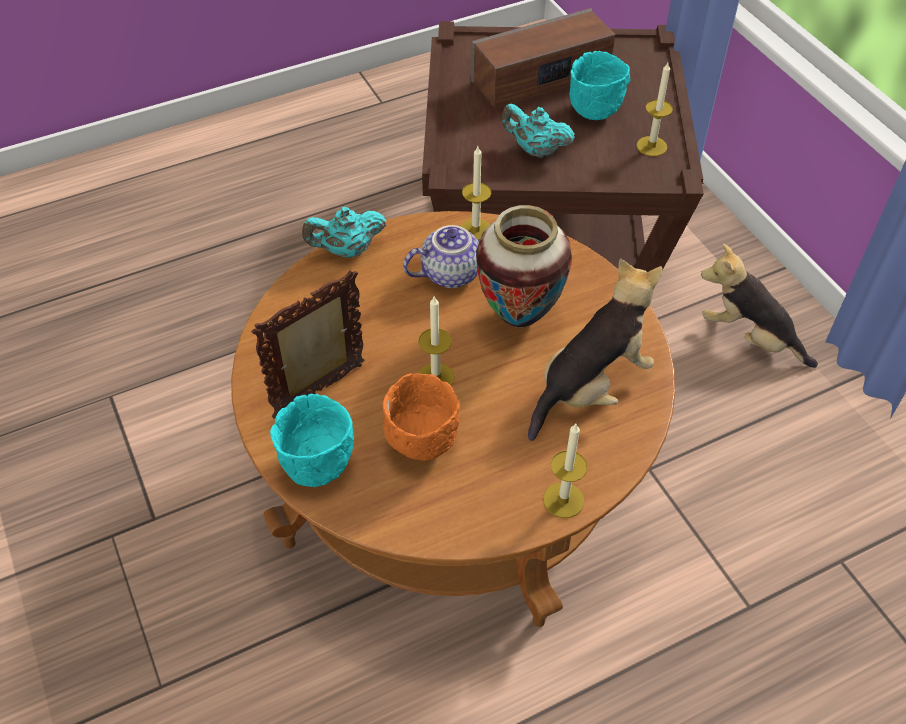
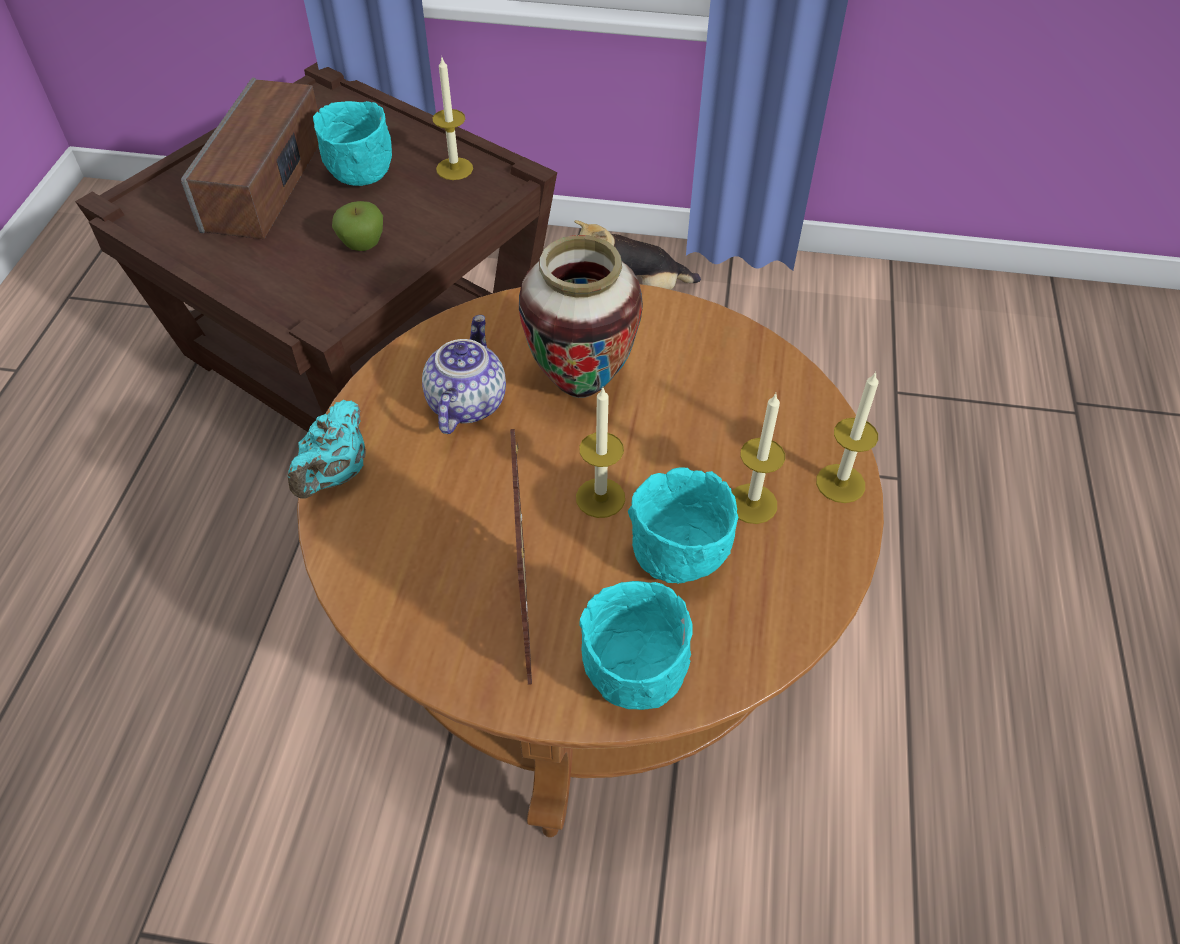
camera: 55 degrees left, 0 degrees up
(420, 443) = (679, 561): orange bowl -> turquoise bowl
(475, 230) = (426, 350): candle -> candle (752, 503)
(535, 150) = (362, 245): turquoise teapot -> apple
(591, 386) = (718, 383): plush toy -> none

